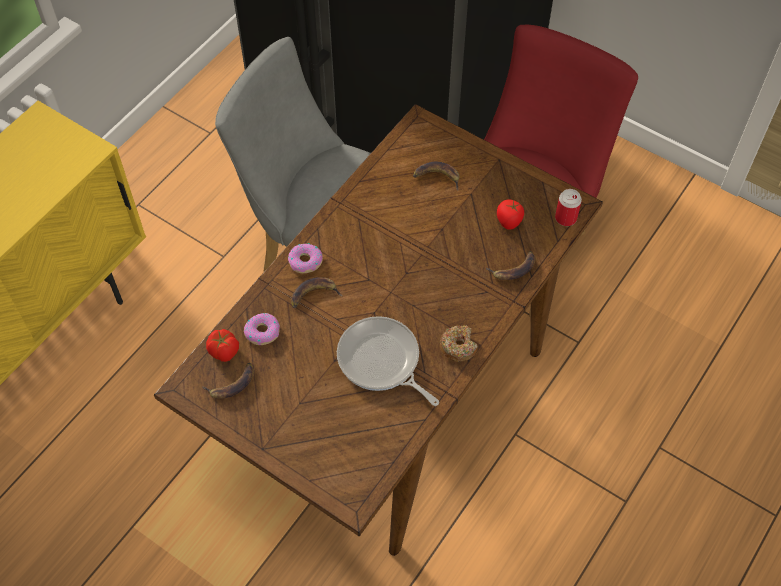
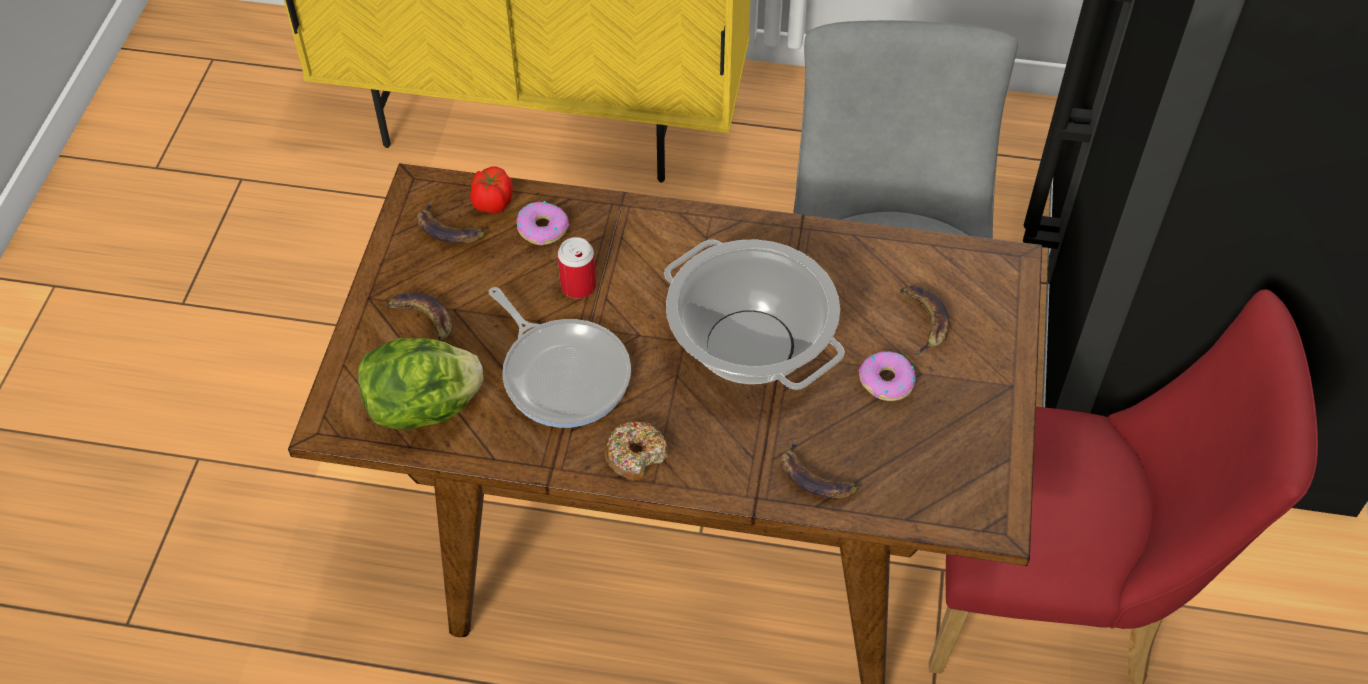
camera: 65 degrees right, 5 degrees down
(305, 261) = (679, 228): donut -> donut (886, 381)
(313, 295) = (630, 258): banana -> banana (422, 321)
(369, 444) = (425, 408): none -> lettuce
(381, 361) = (563, 373): frying pan -> frying pan turned 120 degrees clockwise
(412, 261) = (751, 346): none -> cooking pot
(509, 221) = (901, 440): tomato -> none
(565, 218) = (958, 515): can -> can (578, 286)

